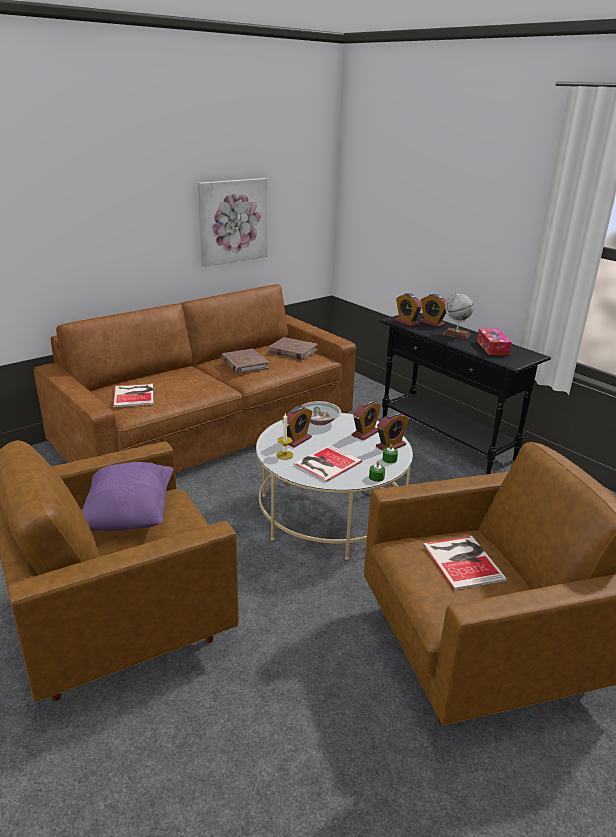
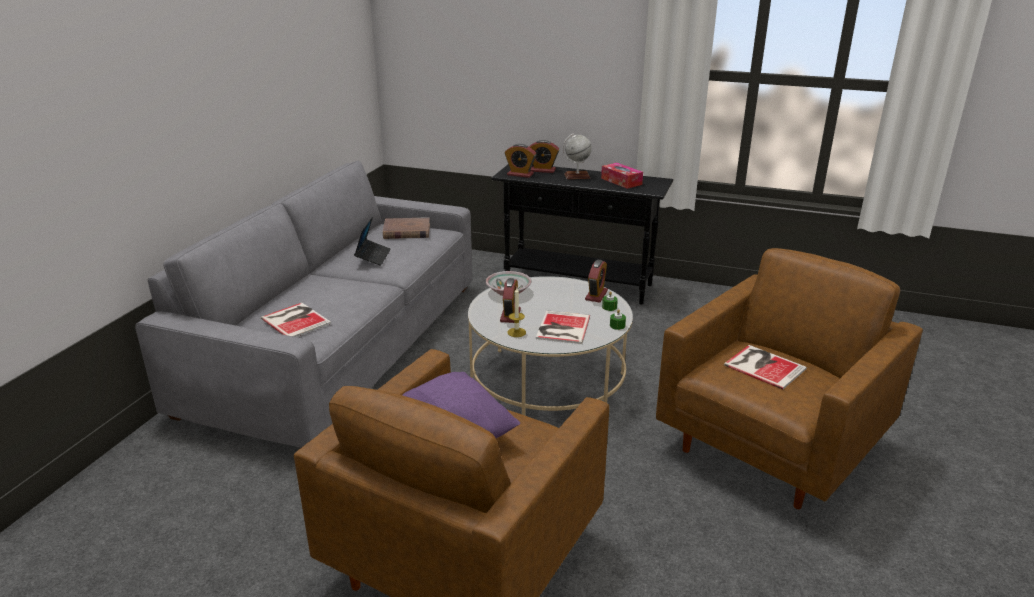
camera: 30 degrees left, 0 degrees up
(208, 429) = (340, 344): brown sofa -> grey sofa
(233, 221) = (295, 96): picture -> none
(244, 364) = (373, 256): brown book -> laptop
(365, 433) = (562, 291): alarm clock -> none

